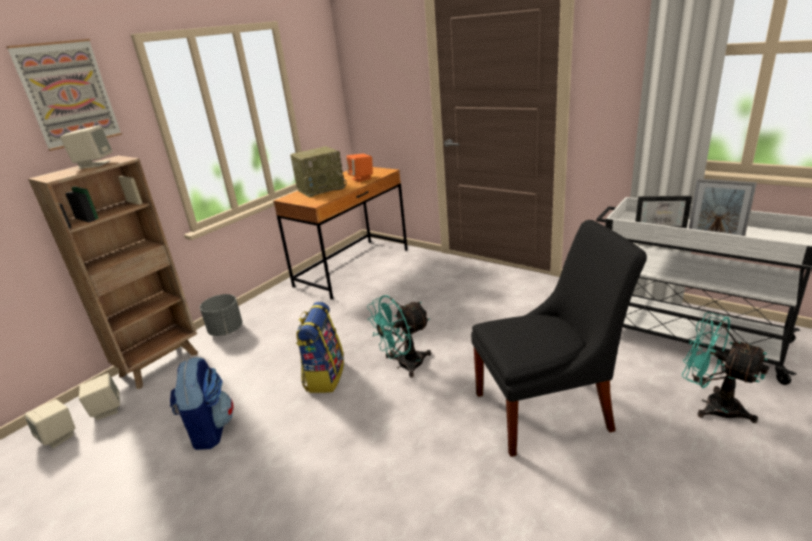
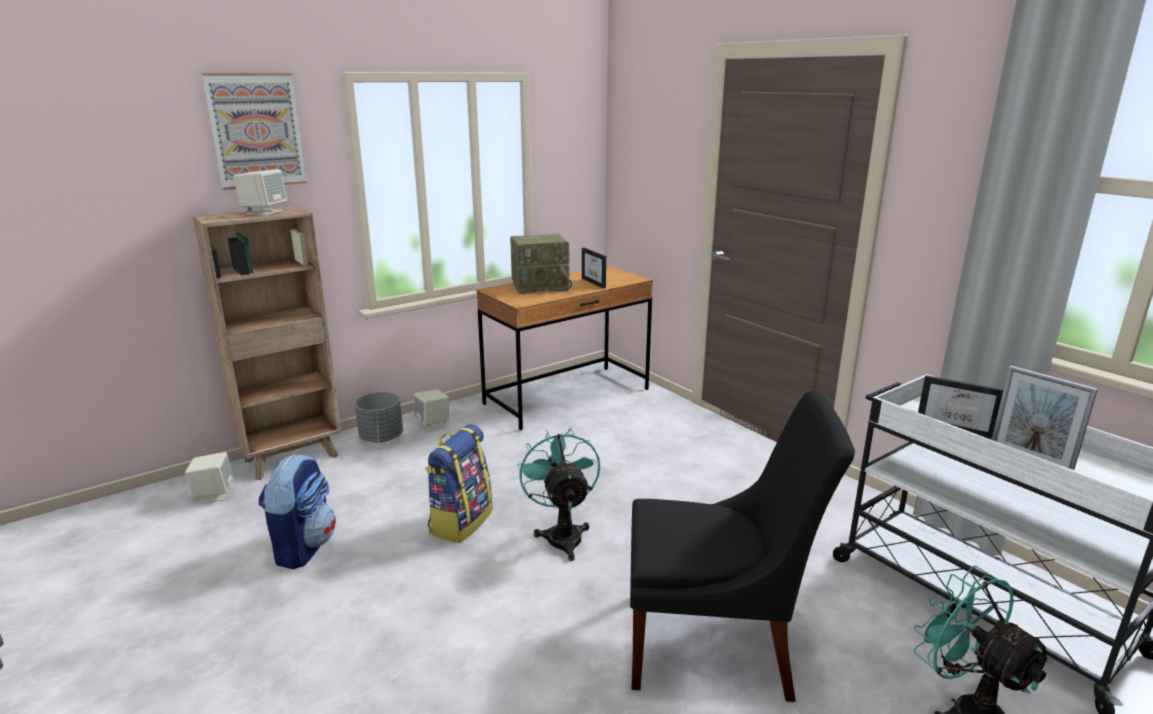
camera: 15 degrees right, 5 degrees down
(59, 437) = (155, 510): beige speaker -> beige speaker (433, 424)
(361, 178) = (597, 283): orange speaker -> picture frame
(404, 365) = (562, 534): turquoise fan -> turquoise fan turned 90 degrees clockwise

